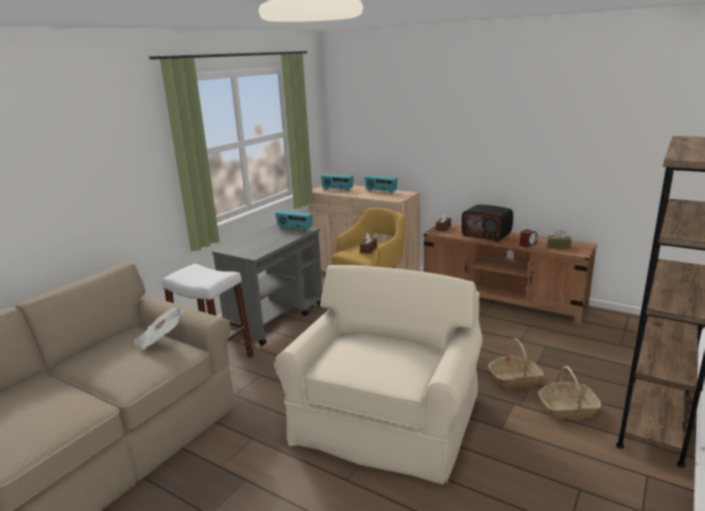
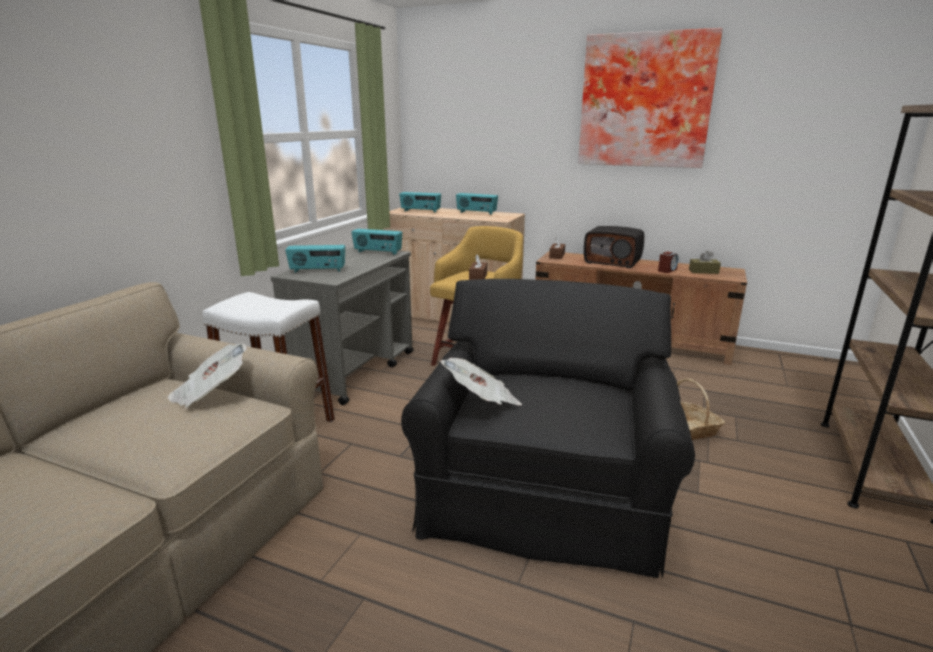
camera: 10 degrees left, 0 degrees up
(245, 246) = (317, 271): none -> radio
(331, 354) = (481, 401): none -> newspaper
(386, 418) = (543, 491): beige armchair -> black armchair
(511, 106) = (645, 101): none -> picture
(567, 408) = (766, 462): basket -> none

